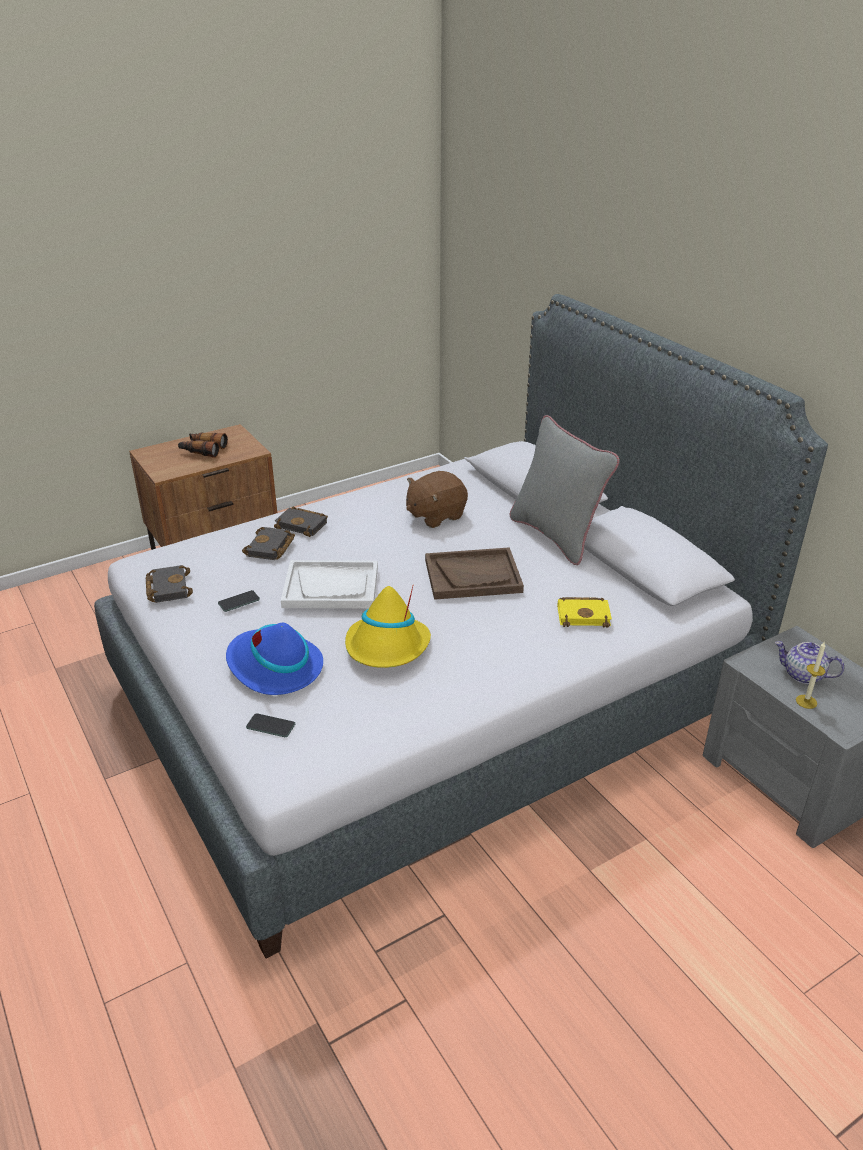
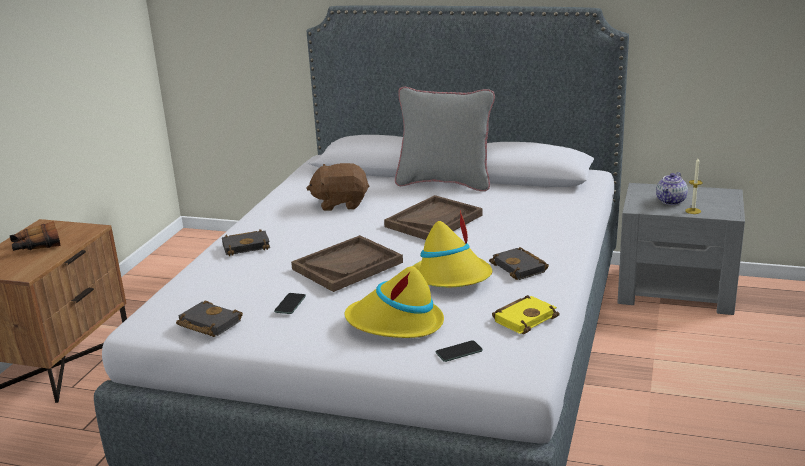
camera: 40 degrees left, 10 degrees down
(270, 548) = (250, 267): black book -> black book (521, 268)
(274, 667) = (395, 324): blue hat -> yellow hat
(331, 587) = (347, 266): white tray -> brown tray
(435, 515) = (341, 203): brown plush toy -> brown plush toy turned 75 degrees clockwise
(584, 615) = (539, 210): yellow book -> yellow book (524, 318)
(802, 675) = (671, 201): teapot -> teapot turned 45 degrees counterclockwise

